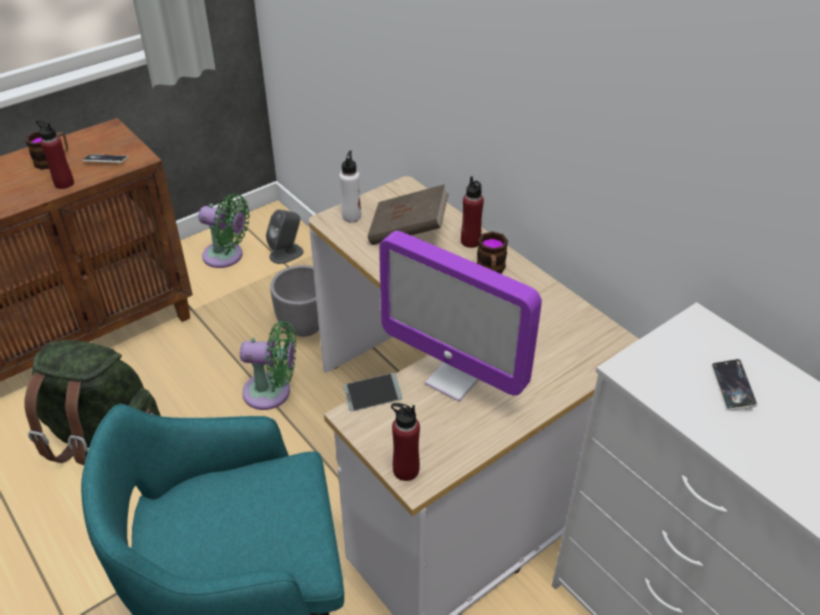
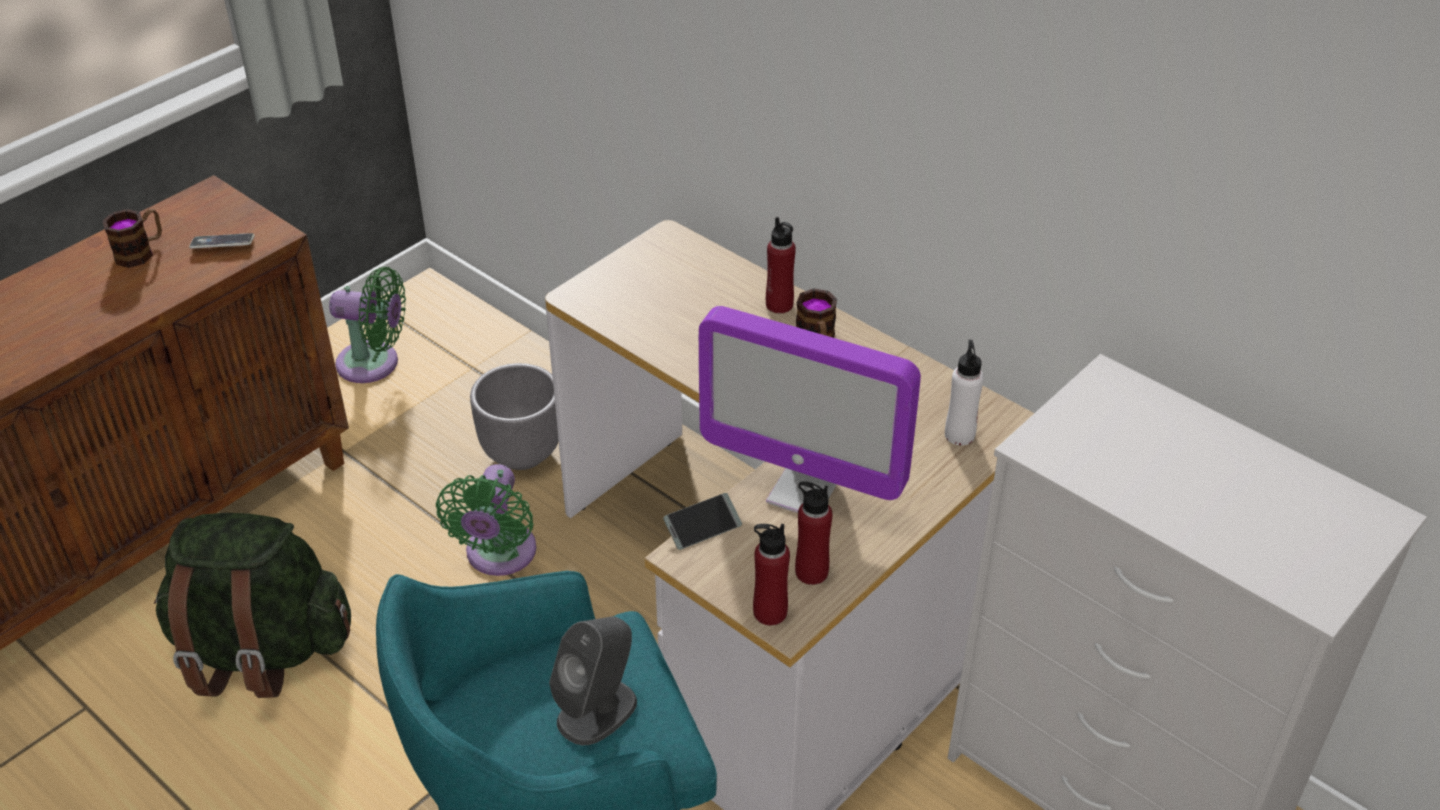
camera: 10 degrees left, 0 degrees up
(64, 183) = (172, 285): red bottle -> red bottle (811, 572)
(272, 392) = (498, 556): green fan -> green fan turned 105 degrees clockwise
(287, 254) = (466, 349): grey speaker -> grey speaker (598, 710)
(351, 216) = (605, 287): white bottle -> white bottle (959, 435)
(408, 231) = (690, 300): brown book -> none
(732, 387) = (1159, 452): phone -> none

